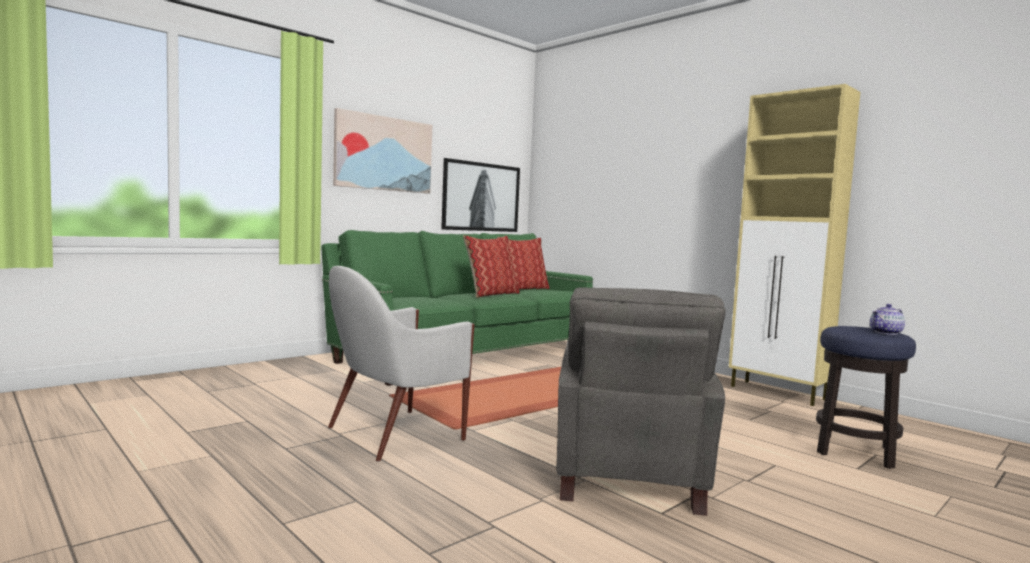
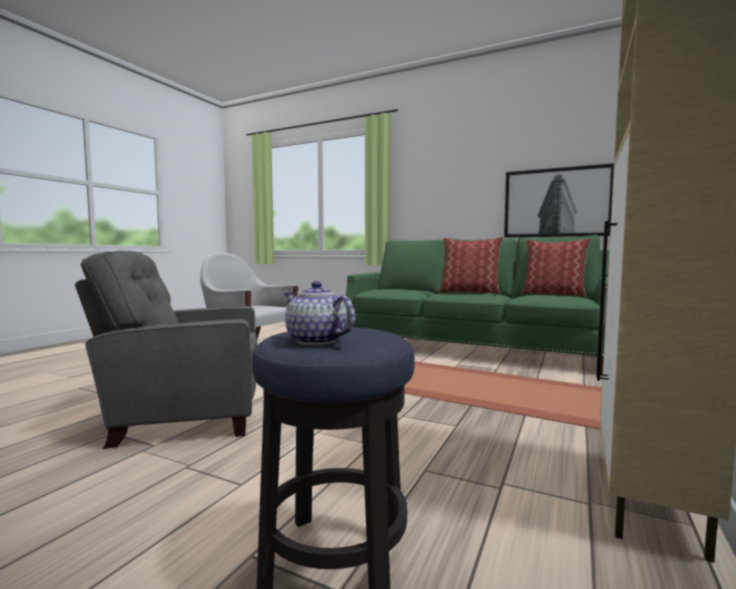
camera: 70 degrees right, 0 degrees up
(383, 153) = (446, 180): picture -> none

